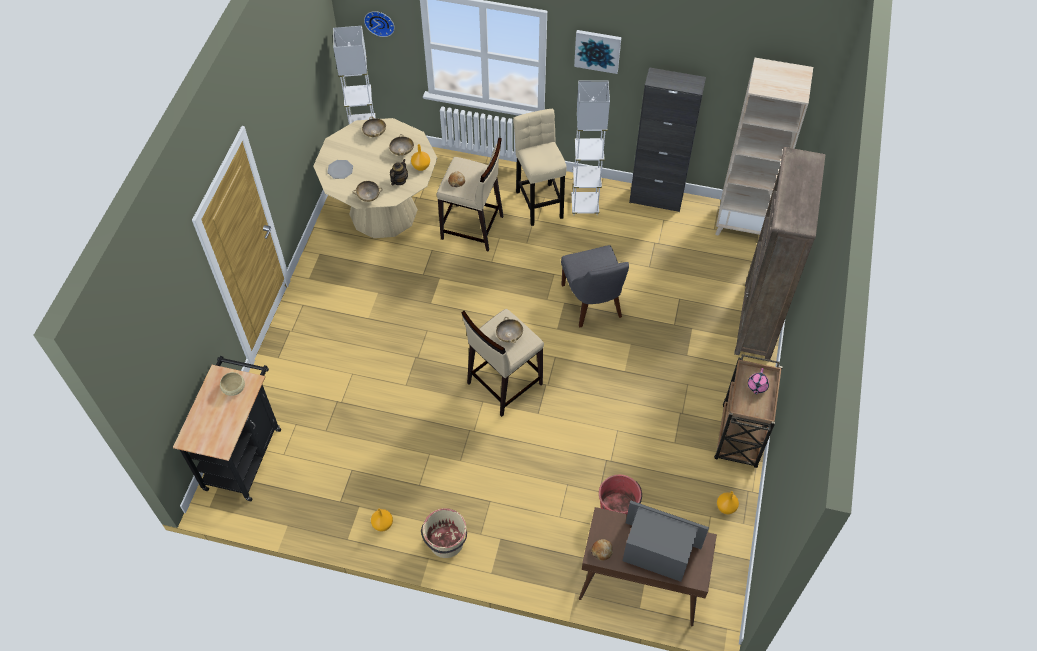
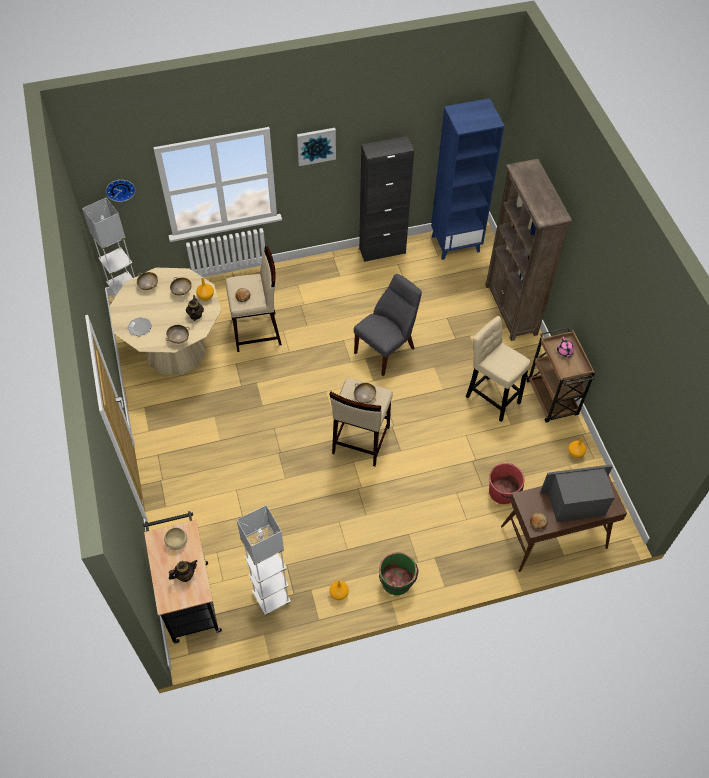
camera: 30 degrees left, 0 degrees up
(220, 423) = (185, 575): none -> teapot
(446, 543) = (396, 582): beige bucket -> green bucket
(539, 201) = (296, 289): beige stool -> beige stool (491, 397)
(585, 205) = (332, 278): white floor lamp -> white floor lamp (271, 598)
(592, 303) = (387, 349): grey chair -> grey chair turned 90 degrees counterclockwise
(742, 224) = (455, 243): beige bookcase -> blue bookcase

